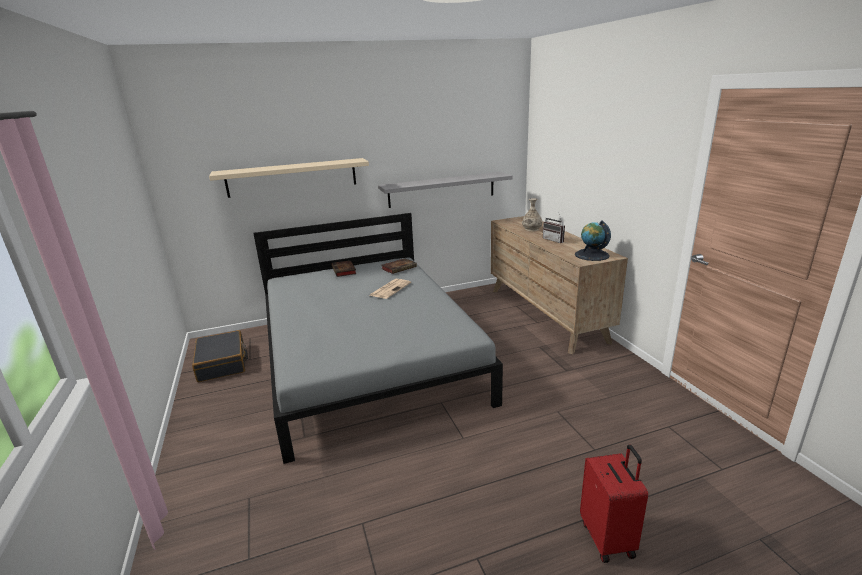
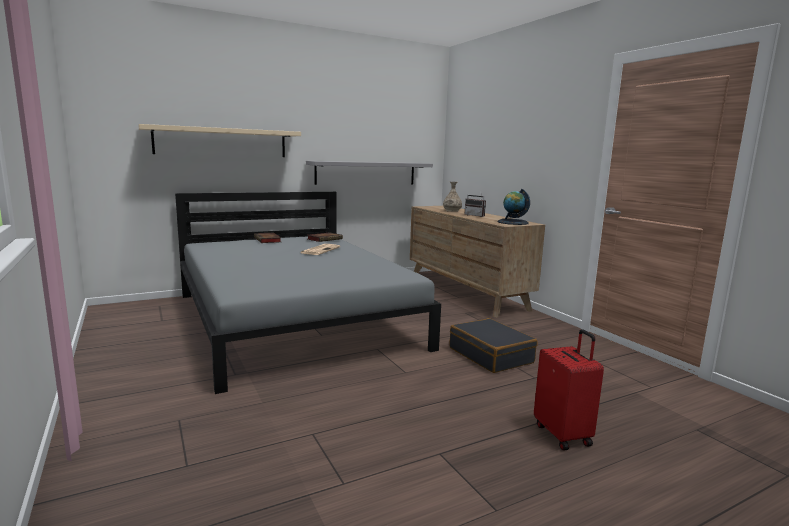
camera: 10 degrees left, 10 degrees down
(222, 363) = (130, 323): black suitcase -> black suitcase (491, 355)

